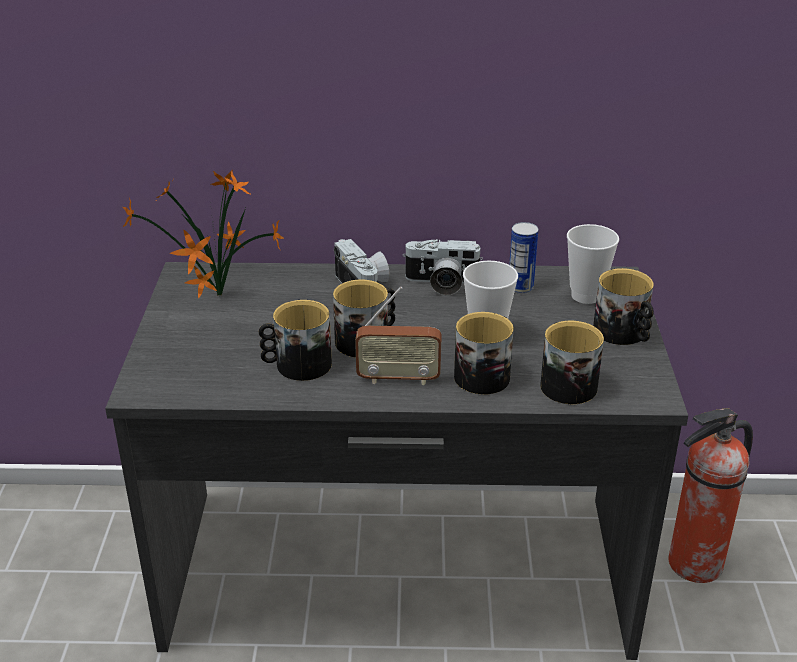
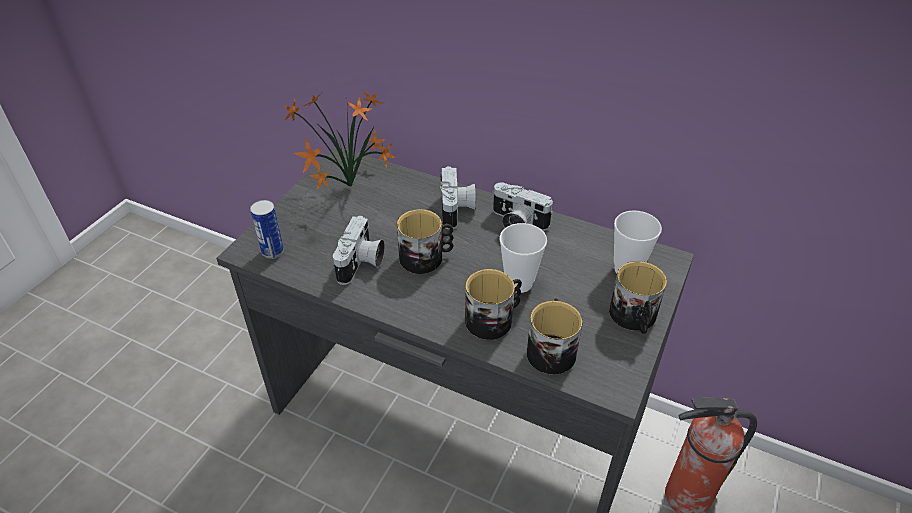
camera: 25 degrees right, 10 degrees up
(296, 365) = (361, 264): mug -> camera
(398, 378) = (425, 300): radio -> none
(520, 287) = (578, 245): can -> can (272, 252)

